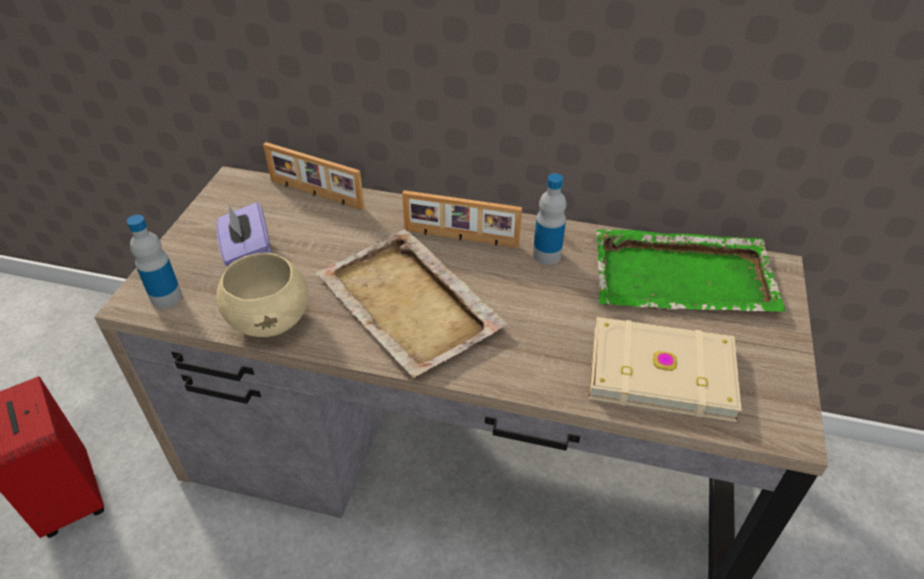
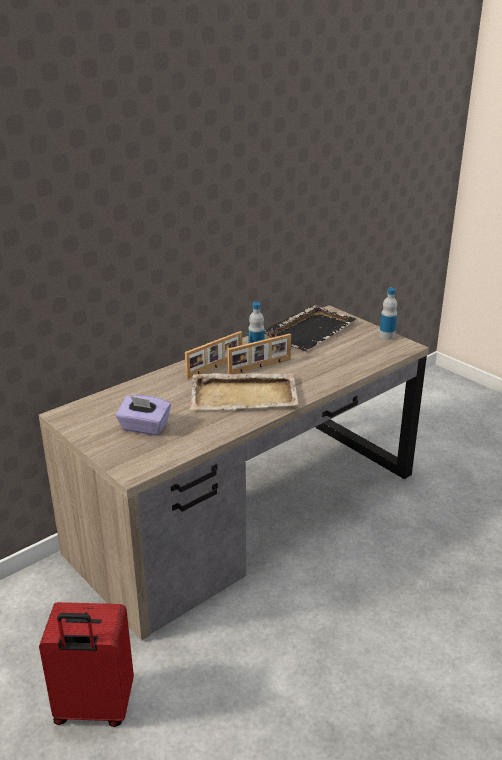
camera: 55 degrees left, 15 degrees down
(166, 297) = (143, 461): bottle -> bottle (387, 336)
(270, 319) = (205, 434): beige bowl -> none
(315, 194) = (117, 393): picture frame -> picture frame (260, 367)
(660, 369) = (353, 356): beige book -> none
(684, 276) = (310, 330): green tray -> black tray

